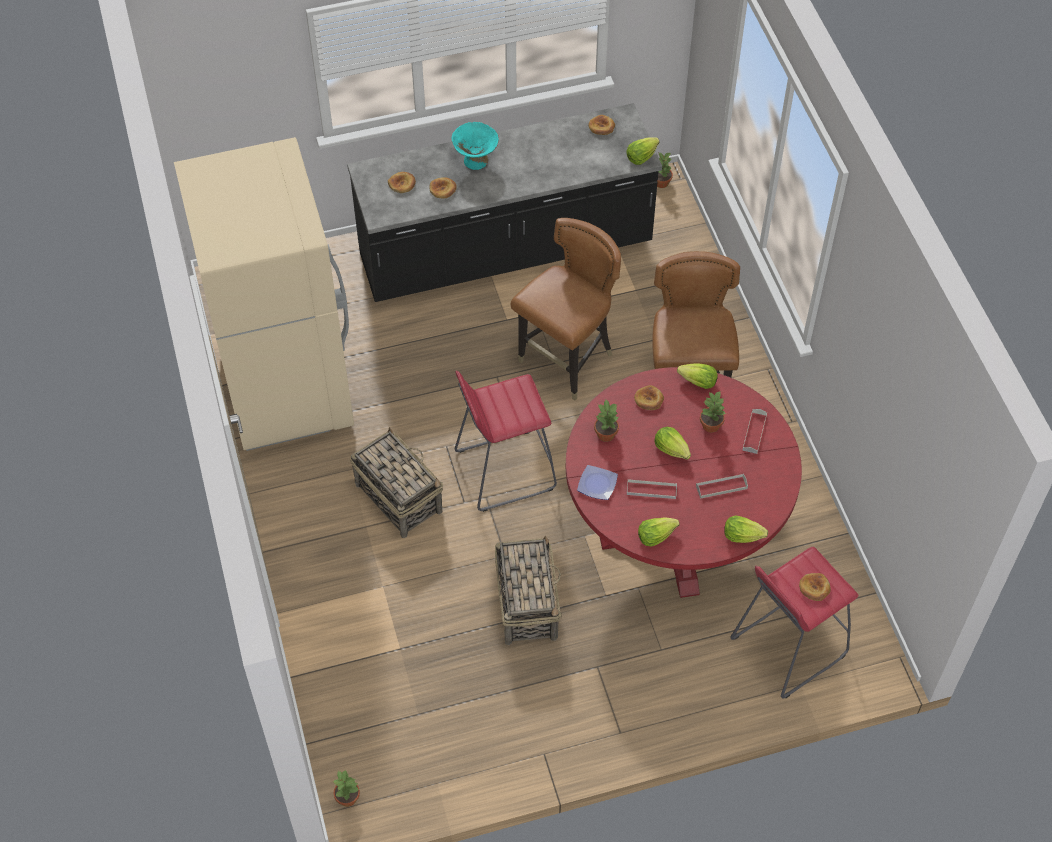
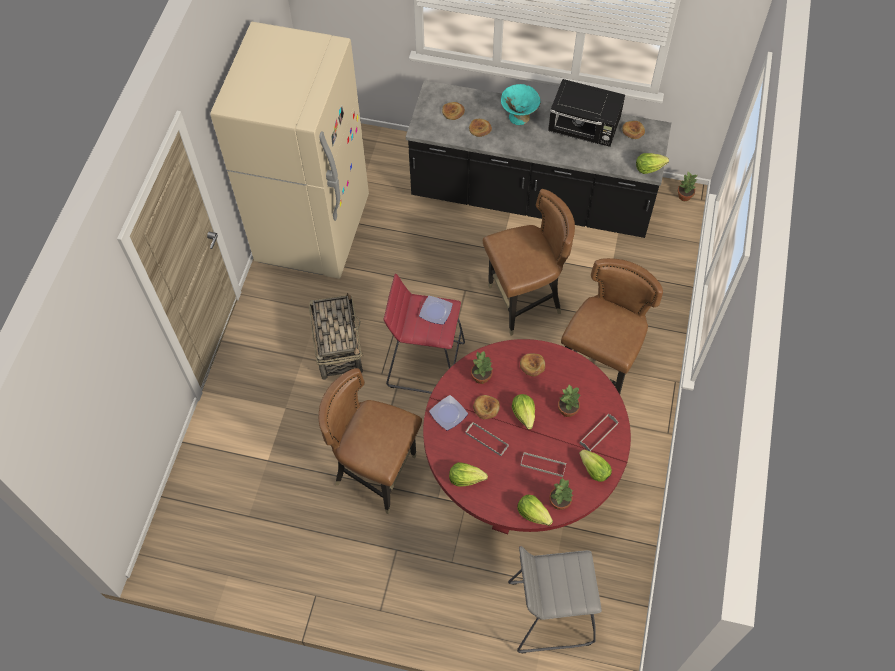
camera: 30 degrees right, 5 degrees up
(348, 797) = (163, 552): potted plant -> potted plant (560, 502)
(512, 395) = (435, 312): none -> plate
(527, 603) = (377, 473): basket -> brown chair
(551, 145) = (584, 129): none -> black microwave
(698, 382) = (580, 370): lettuce -> lettuce (594, 470)
(787, 646) = (549, 612): red stool -> grey stool
(814, 588) = (567, 586): bread -> bread (486, 408)

